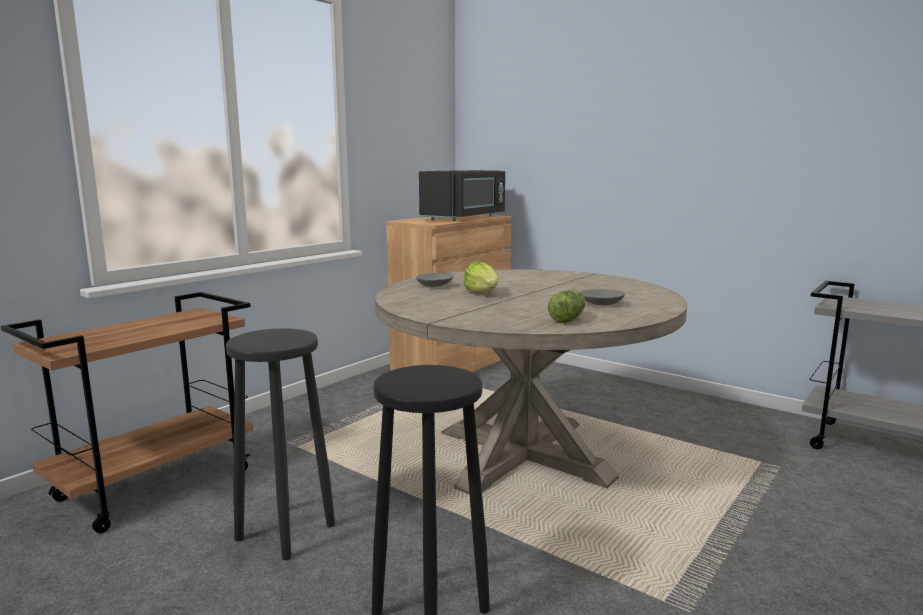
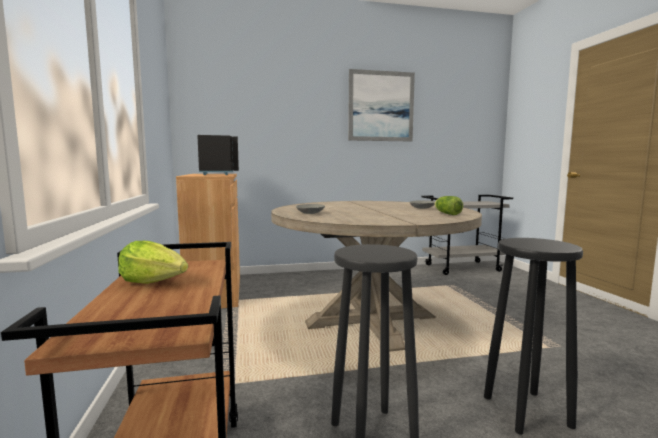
camera: 50 degrees left, 5 degrees down
(483, 293) = (355, 212): lettuce -> lettuce (154, 282)
(750, 101) = (381, 106): none -> picture

